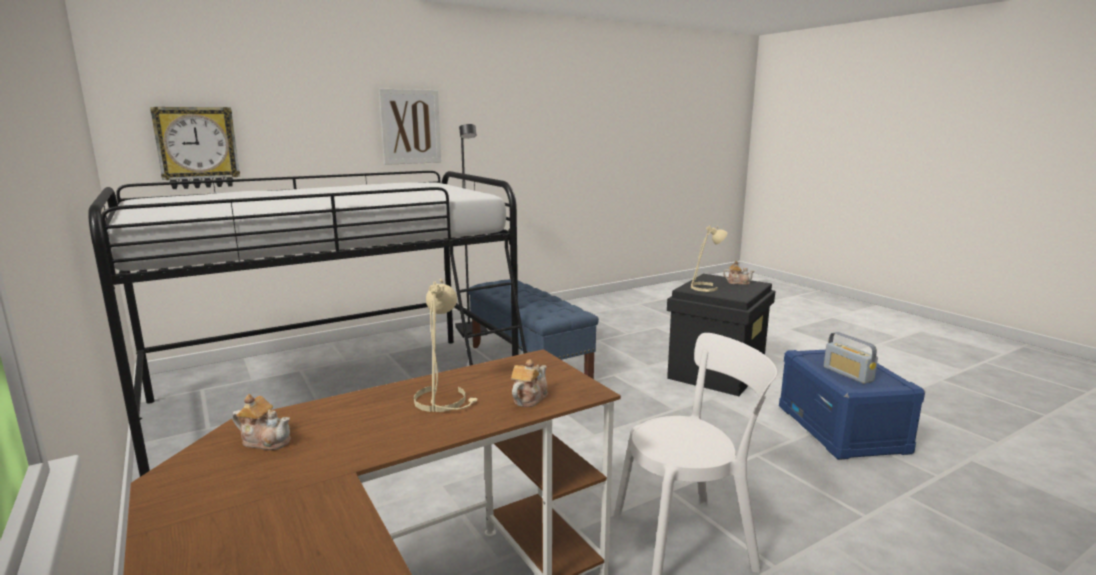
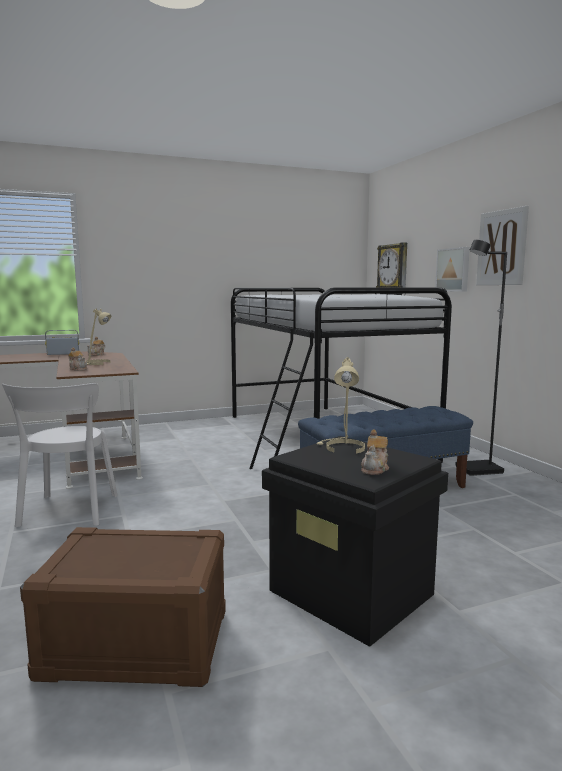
camera: 100 degrees right, 5 degrees down
(341, 148) = (453, 270): none -> picture
(842, 429) = (135, 645): blue storage box -> brown storage box
(848, 374) = (119, 548): radio -> radio (63, 354)

